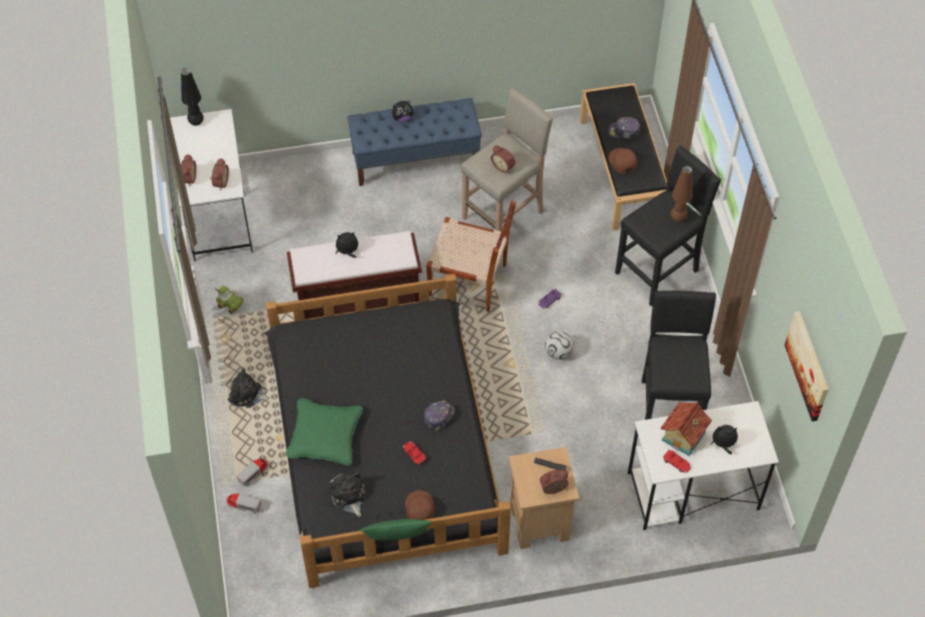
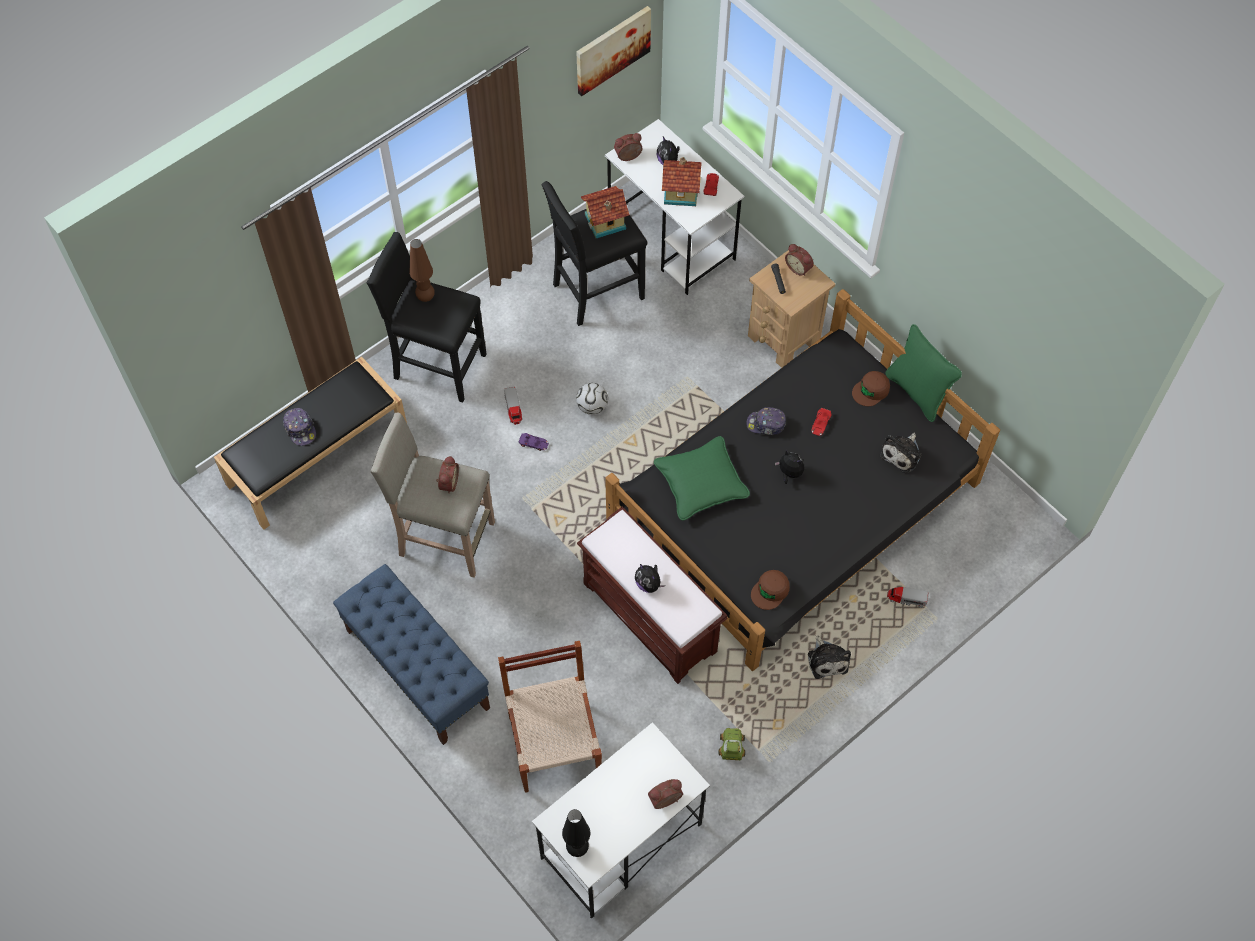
camera: 120 degrees left, 5 degrees up
(220, 182) = (649, 761): alarm clock -> alarm clock (628, 157)
(244, 505) = (943, 587): toy truck -> toy truck (513, 409)
(325, 435) = (856, 509): green pillow -> green pillow (701, 482)
(402, 118) = (408, 656): plush toy -> plush toy (789, 473)
(470, 281) = (554, 526): chair -> chair (554, 743)
(622, 161) = (345, 412): brown cap -> brown cap (770, 591)
(683, 368) = (606, 222): none -> toy house

